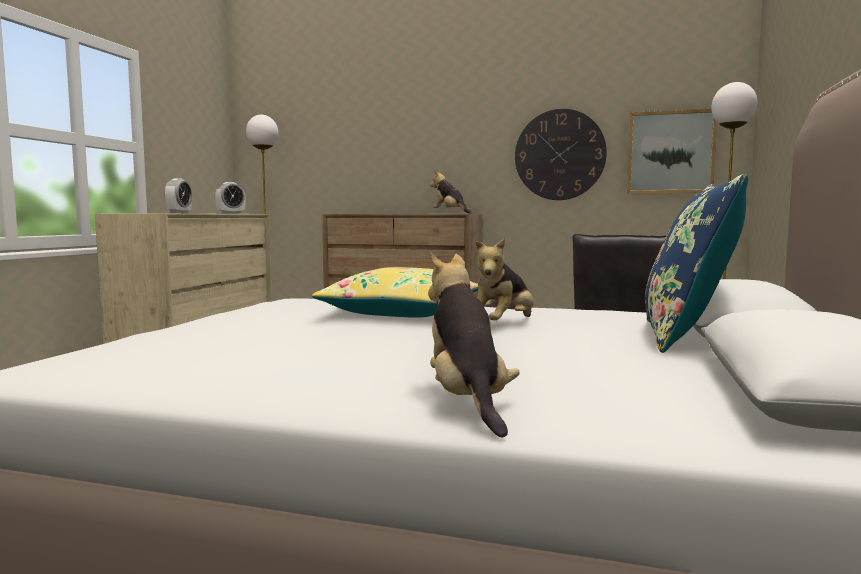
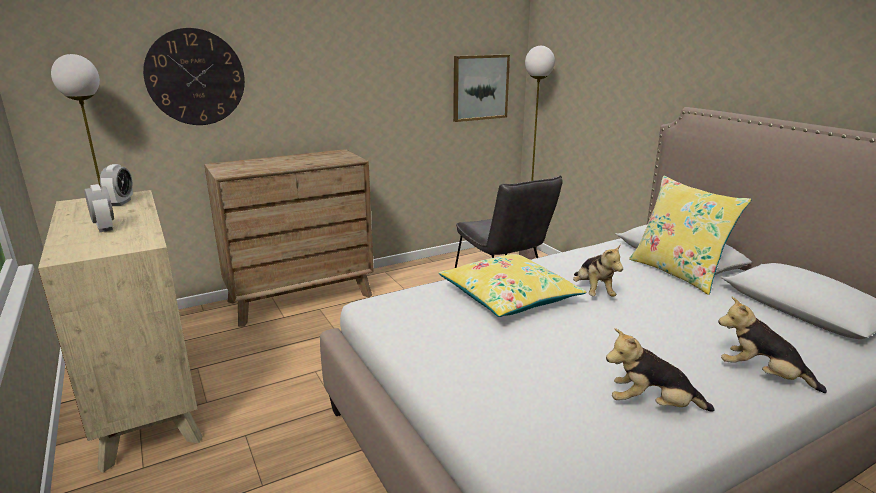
camera: 45 degrees left, 15 degrees up
(450, 213) = (326, 155): plush toy -> plush toy (652, 405)
(559, 155) = (404, 91): wall clock -> wall clock (195, 77)
(685, 337) = (677, 273): blue pillow -> yellow pillow

